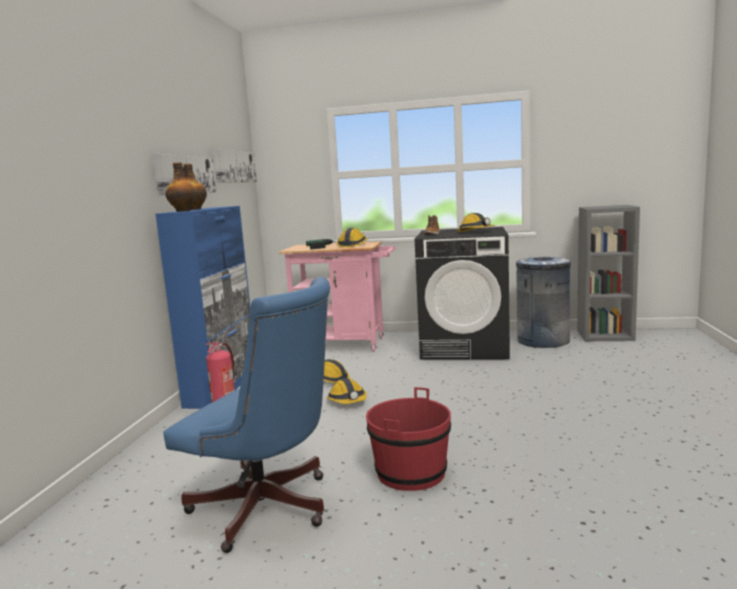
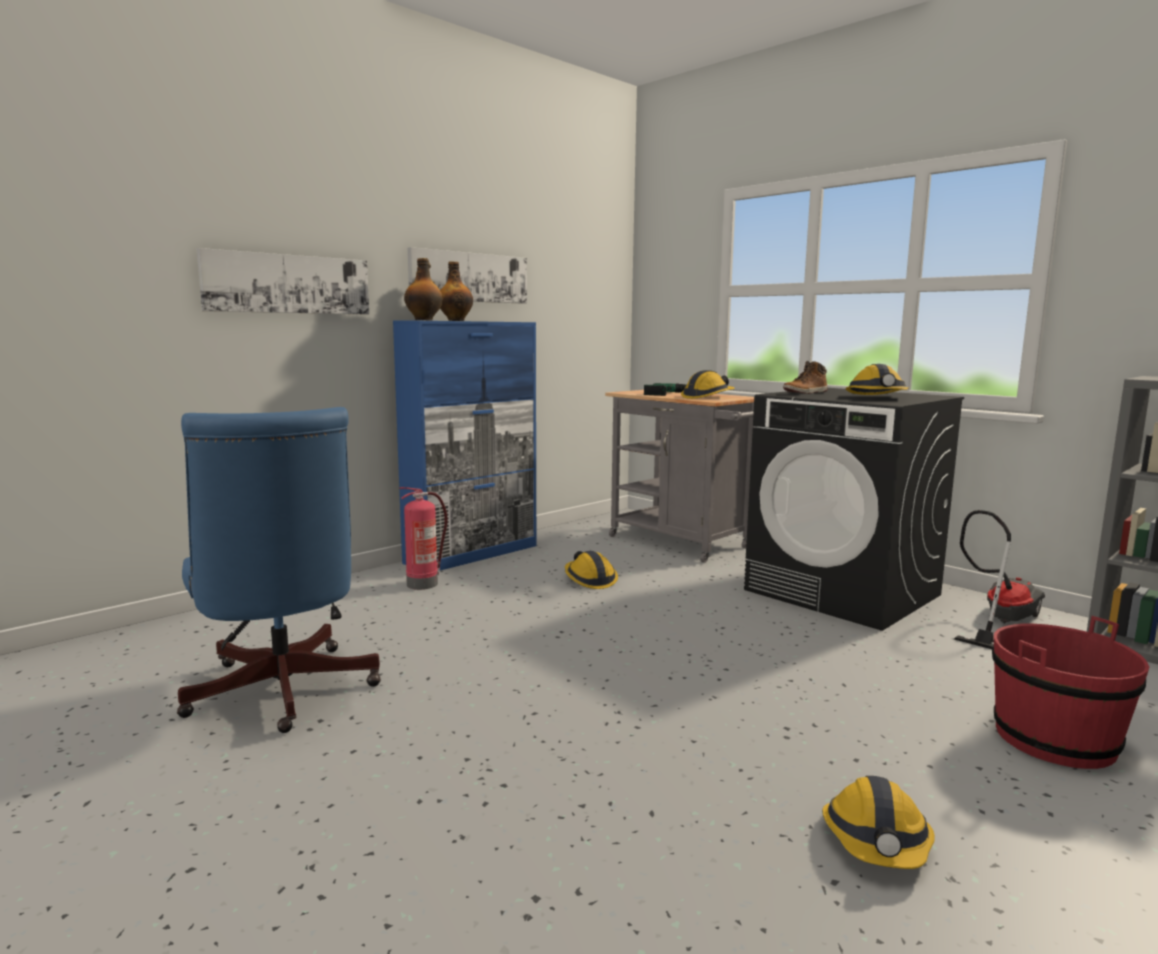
camera: 35 degrees right, 0 degrees up
(234, 167) = (581, 272): picture -> picture (288, 284)
(346, 344) = (686, 544): pink cart -> grey cart
(348, 401) = (561, 612): hard hat -> hard hat (877, 841)
(411, 473) = (468, 723): red bucket -> red bucket (1055, 740)
(542, 341) = (998, 621): grey trash can -> vacuum cleaner

